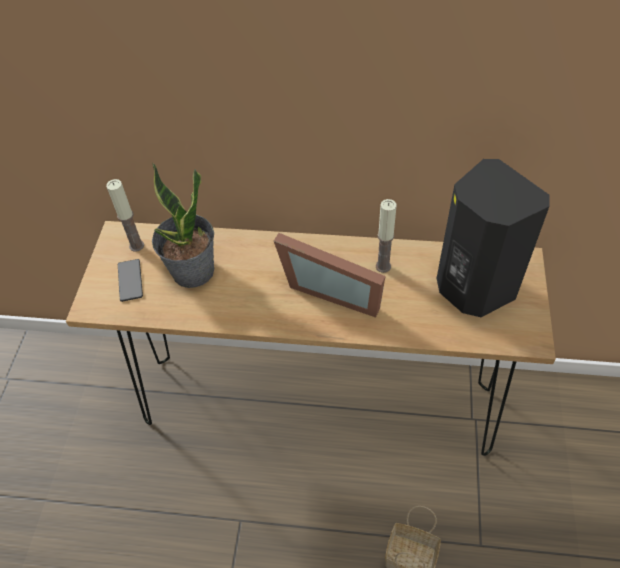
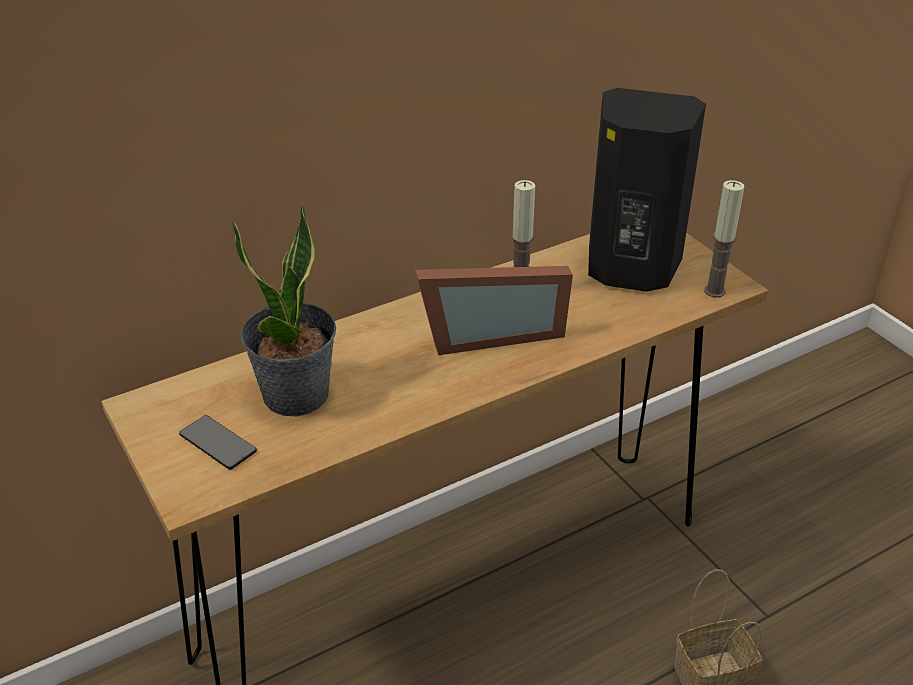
camera: 40 degrees left, 15 degrees down
(136, 246) = (183, 405): candle -> candle (714, 291)

